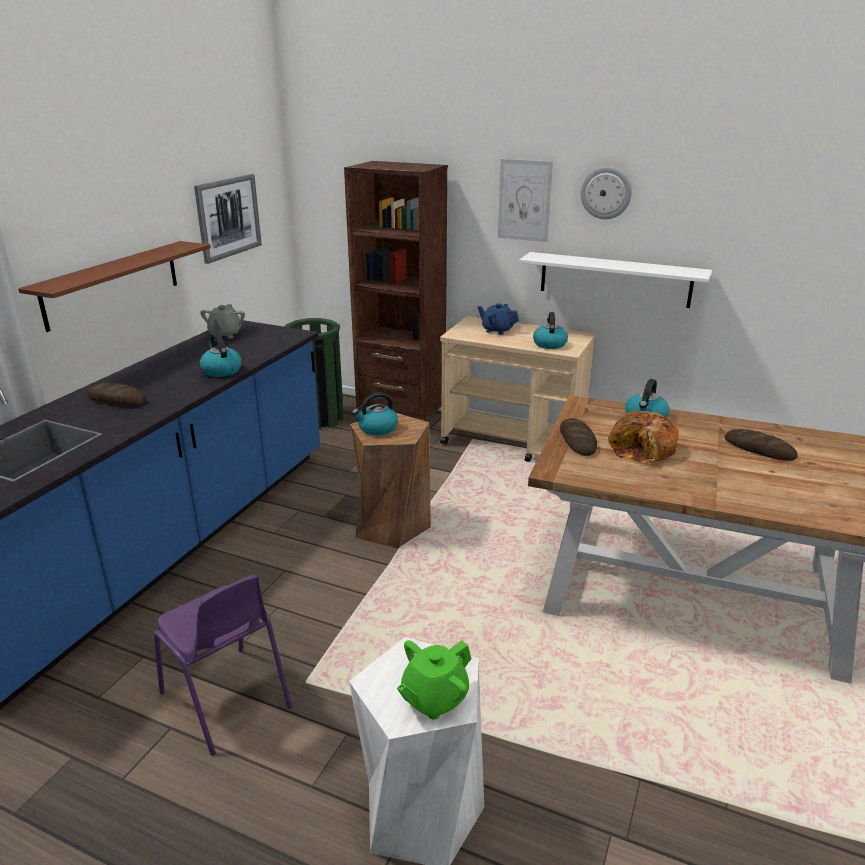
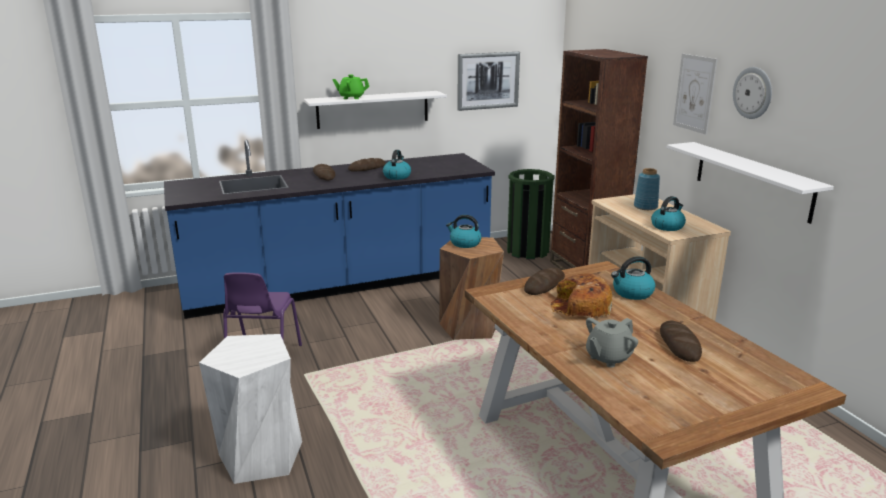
camera: 45 degrees right, 5 degrees down
(112, 284) = (373, 109): brown shelf -> white shelf
(156, 371) = (367, 168): none -> bread
(225, 334) = (439, 160): grey teapot -> grey teapot (608, 357)
(434, 699) = (241, 360): green teapot -> green teapot (351, 97)
(497, 330) = (646, 207): blue teapot -> blue vase

